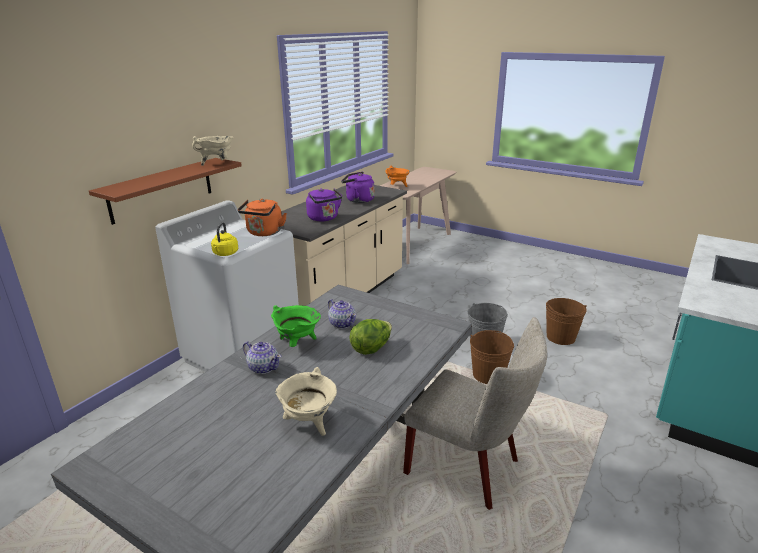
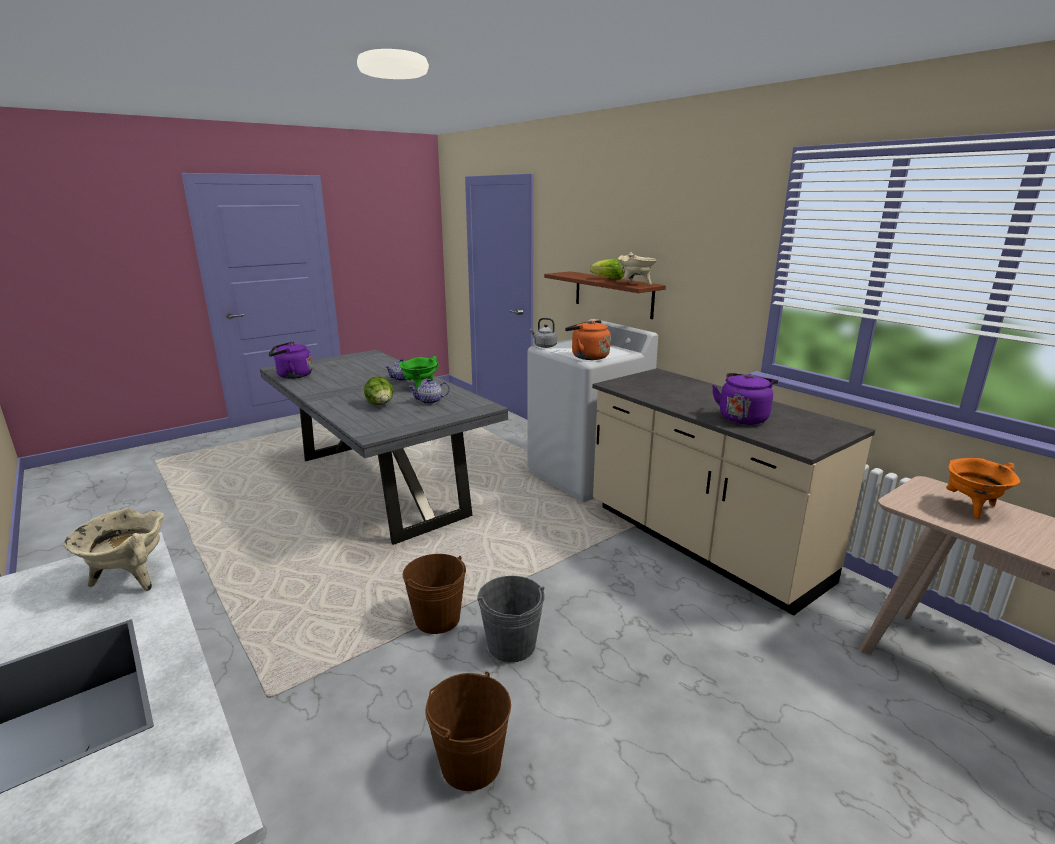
camera: 110 degrees right, 5 degrees down
(176, 172) = (608, 279): none -> lettuce
(225, 254) = (544, 346): yellow kettle -> grey kettle
(309, 423) = (330, 384): beige cooking pot -> beige cooking pot (129, 578)
(324, 218) = (659, 394): purple kettle -> purple kettle (292, 376)
(469, 468) = (326, 555): beige chair -> none

